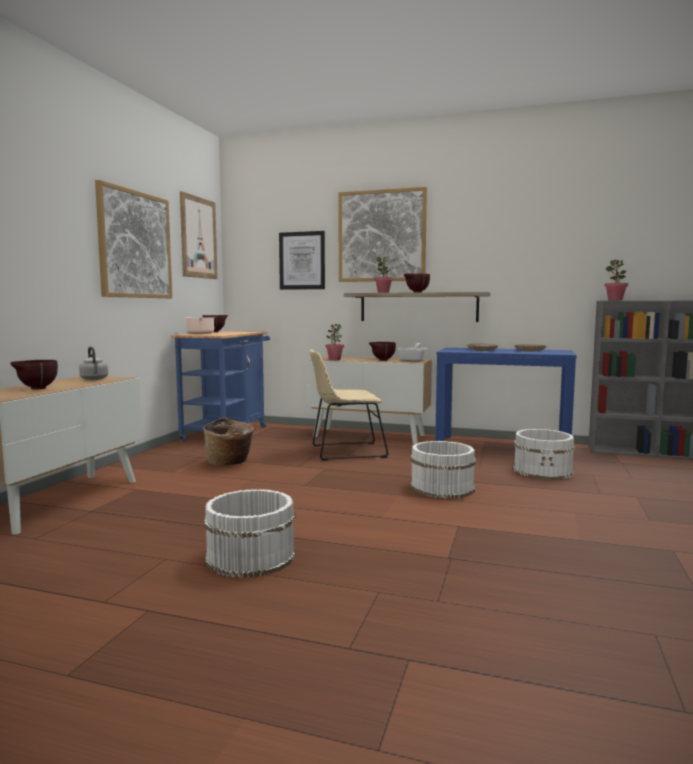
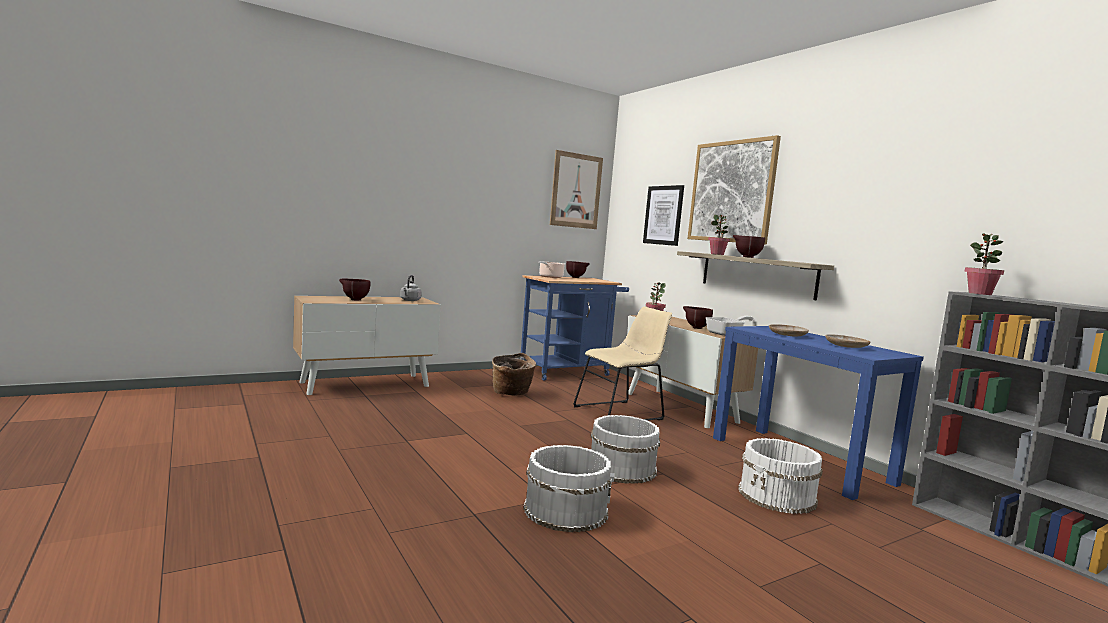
camera: 40 degrees right, 0 degrees up
(135, 245) = (493, 197): picture -> none
(250, 556) = (368, 454): white bucket -> white bucket (566, 510)
(345, 451) = (621, 412): beige chair -> beige chair turned 120 degrees clockwise

